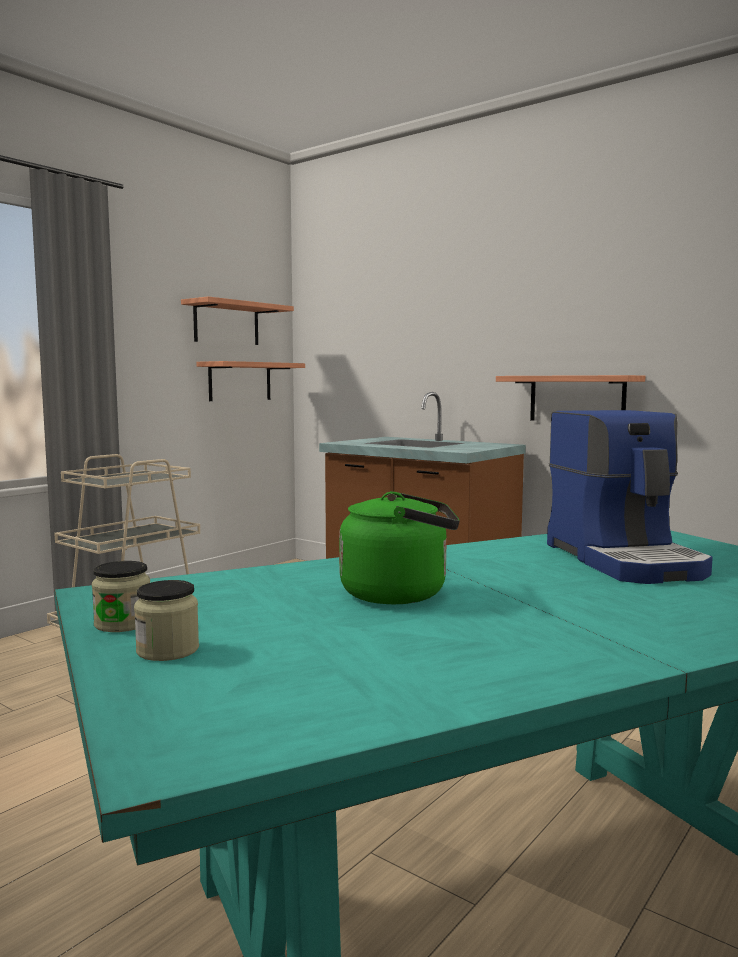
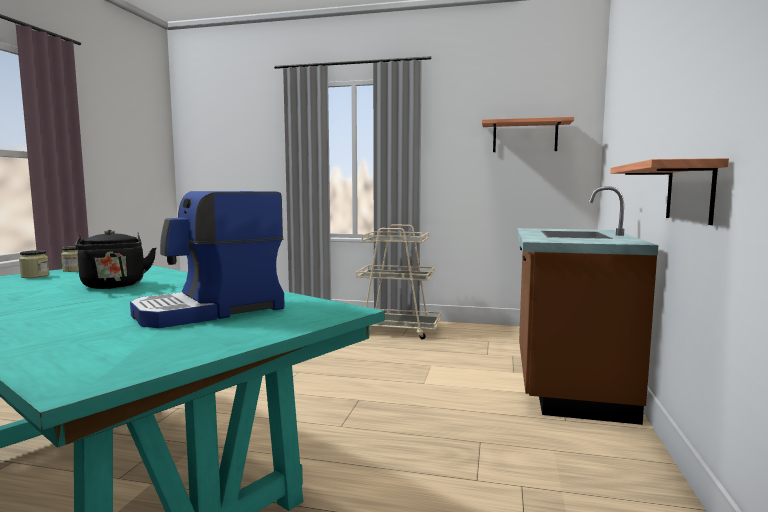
camera: 65 degrees right, 0 degrees up
(240, 381) = (535, 180): shelf -> none
(400, 594) = (114, 286): green kettle -> black kettle

